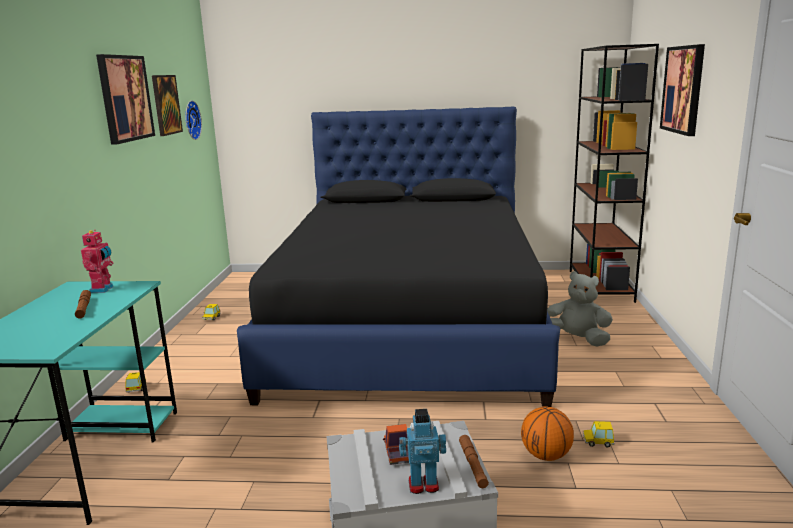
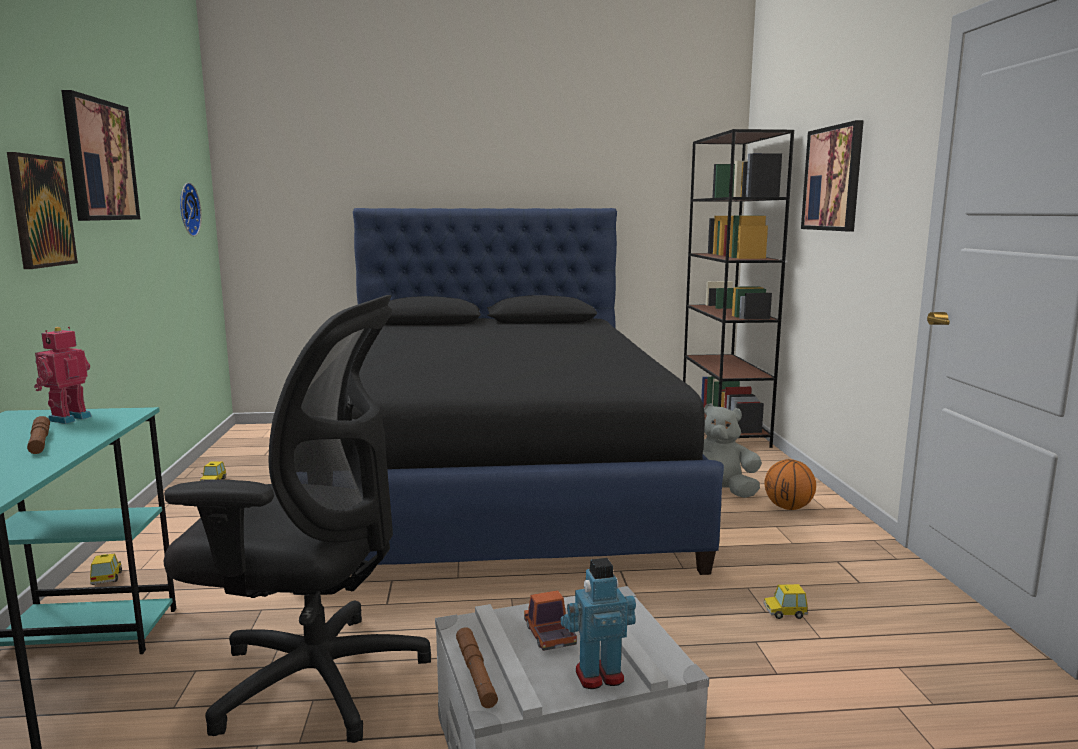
camera: 10 degrees left, 5 degrees down
(103, 289) = (68, 418): toy robot -> toy robot turned 150 degrees counterclockwise
(166, 105) = (155, 181): picture -> picture (41, 211)
(250, 468) = (305, 681): none -> black office chair
(473, 465) = (661, 643): brown flashlight -> brown flashlight (476, 673)
(545, 455) = (724, 634): basketball -> basketball (788, 507)

